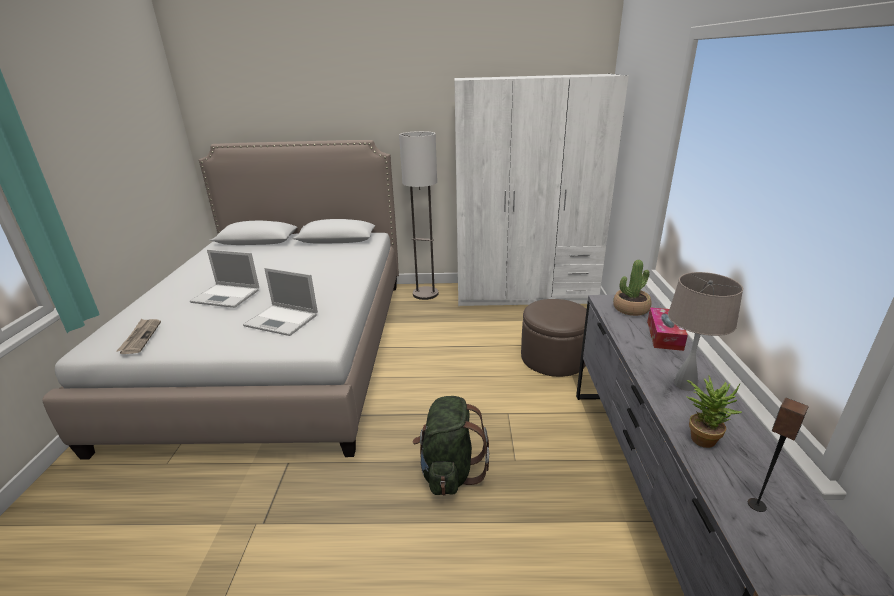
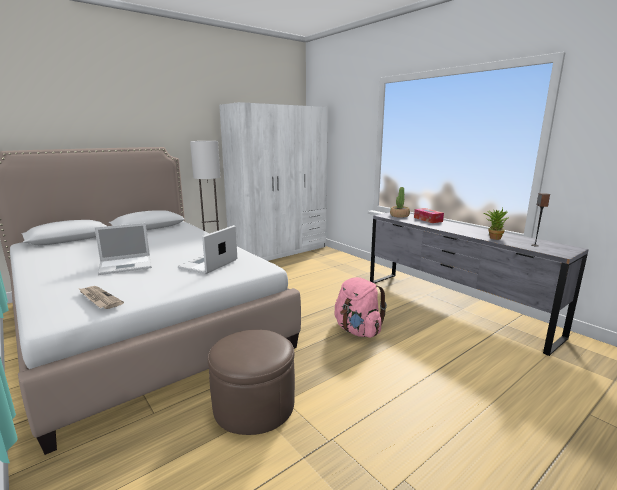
camera: 40 degrees left, 10 degrees down
(283, 320) = (208, 264): laptop -> laptop turned 135 degrees clockwise
(449, 471) = (358, 330): green backpack -> pink backpack
(553, 358) = (337, 272): brown ottoman -> brown ottoman (254, 405)
(685, 384) = (462, 228): beige table lamp -> none

